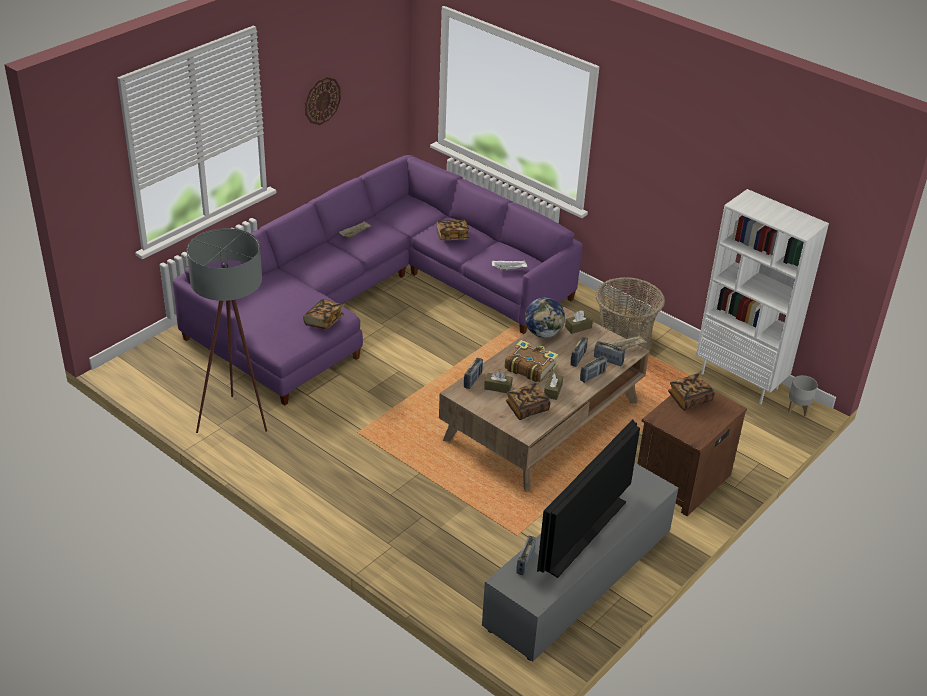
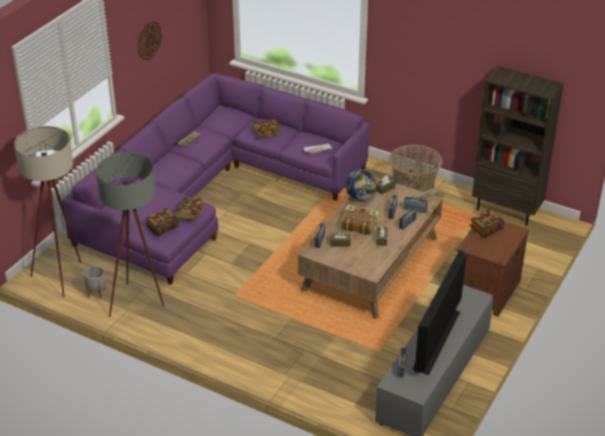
camera: 10 degrees left, 0 degrees up
(160, 372) = (63, 275): none -> beige floor lamp
(527, 408) = (367, 255): book -> book (162, 227)
(740, 381) = (507, 210): white bookcase -> brown bookcase
(798, 409) = (554, 225): grey planter -> grey planter (96, 293)

